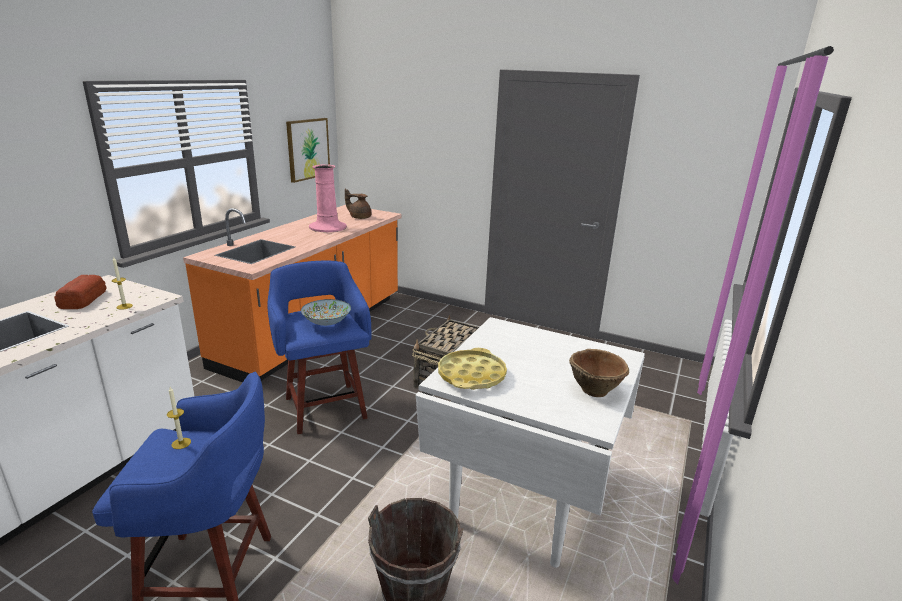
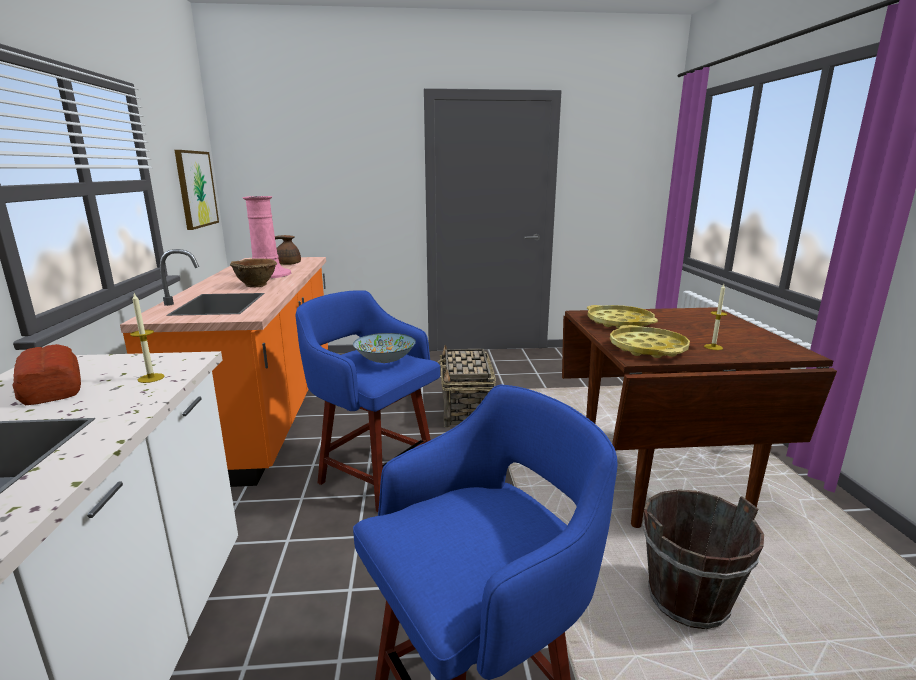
camera: 30 degrees left, 5 degrees down
(181, 443) = (438, 518): candle -> candle (713, 347)
(507, 343) = (619, 322): none -> yellow tray
(523, 498) = (657, 480): white dining table -> brown dining table
(594, 389) = (744, 333): brown bowl -> brown bowl (256, 285)

